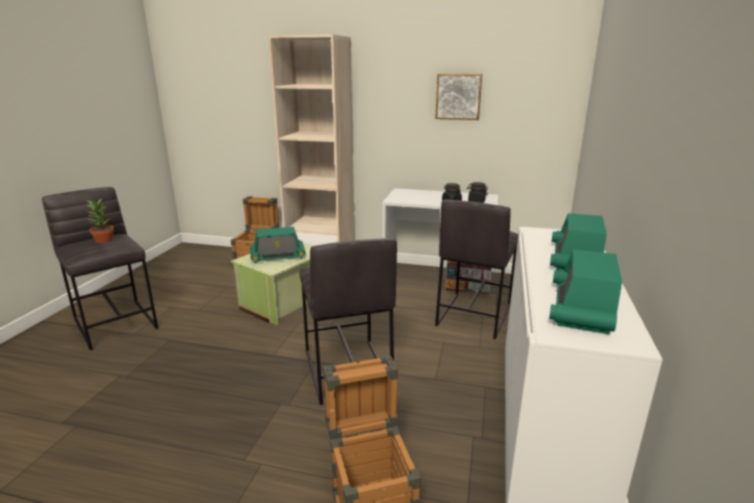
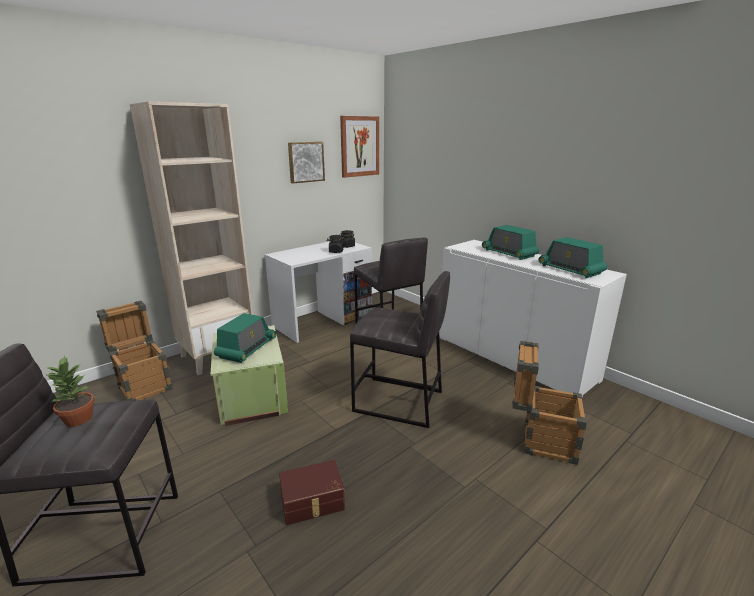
camera: 55 degrees left, 0 degrees up
(178, 381) = (312, 502): none -> brown storage box
(544, 82) = (359, 146): none -> picture

